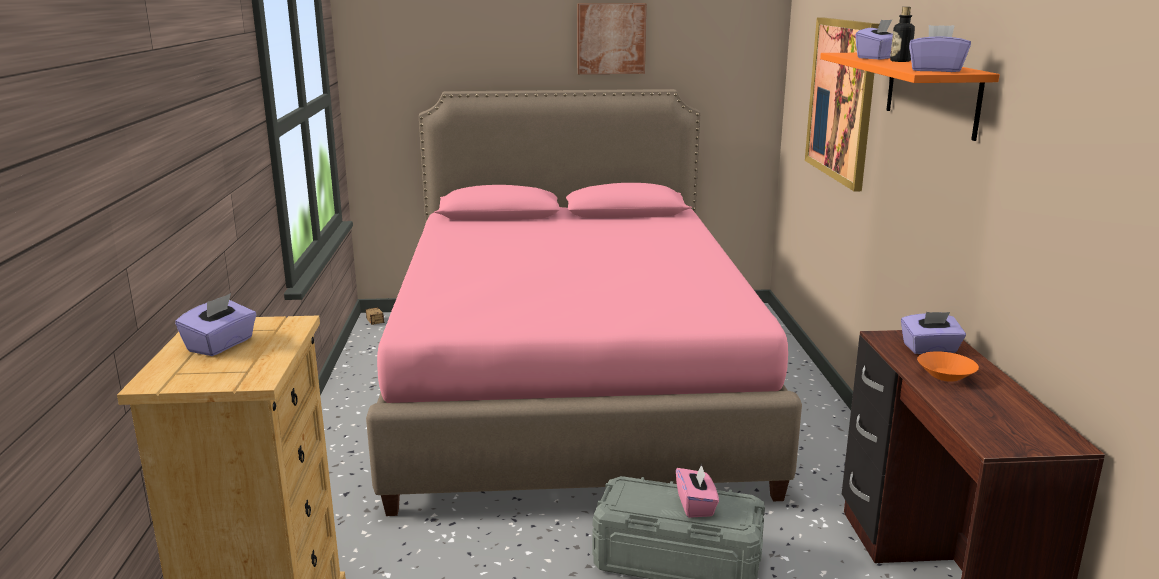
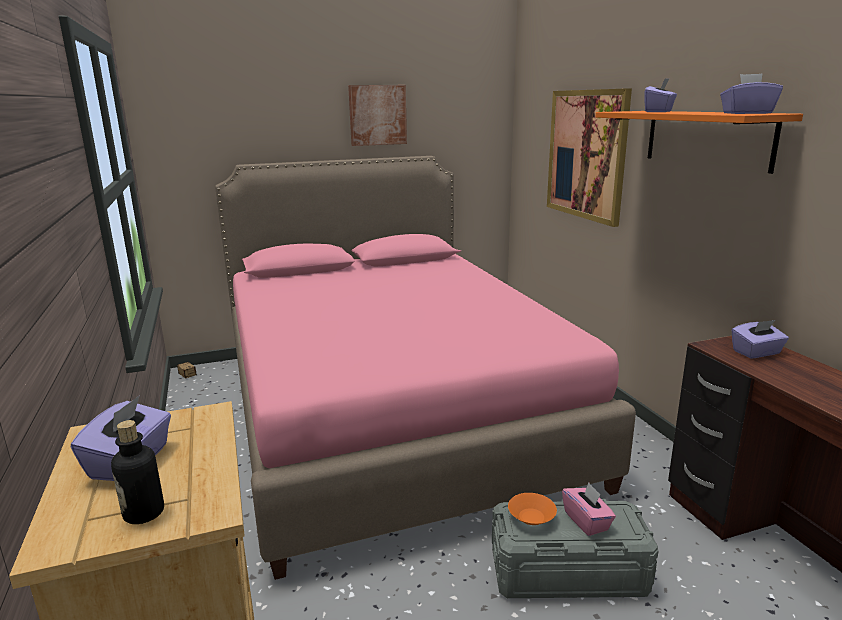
camera: 15 degrees left, 0 degrees up
(900, 61) = (686, 112): bottle -> bottle (144, 513)
(945, 376) = (795, 376): orange bowl -> orange bowl (531, 517)

